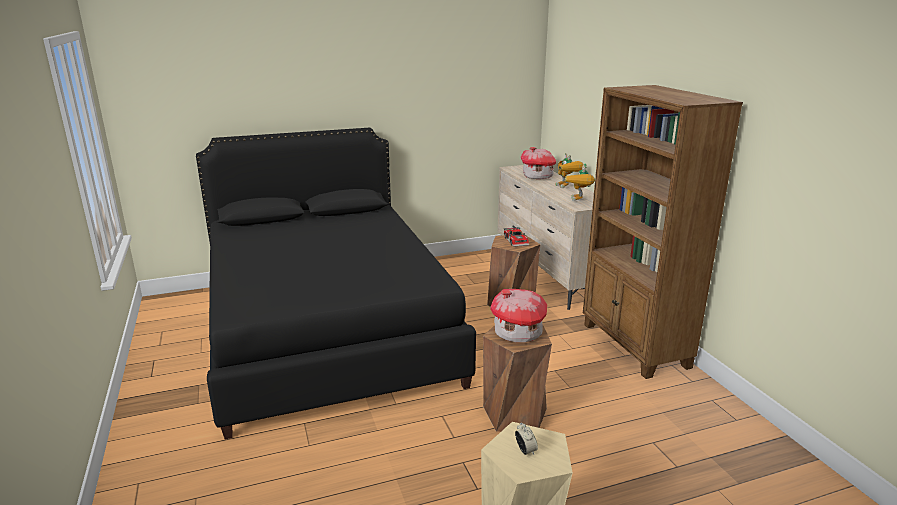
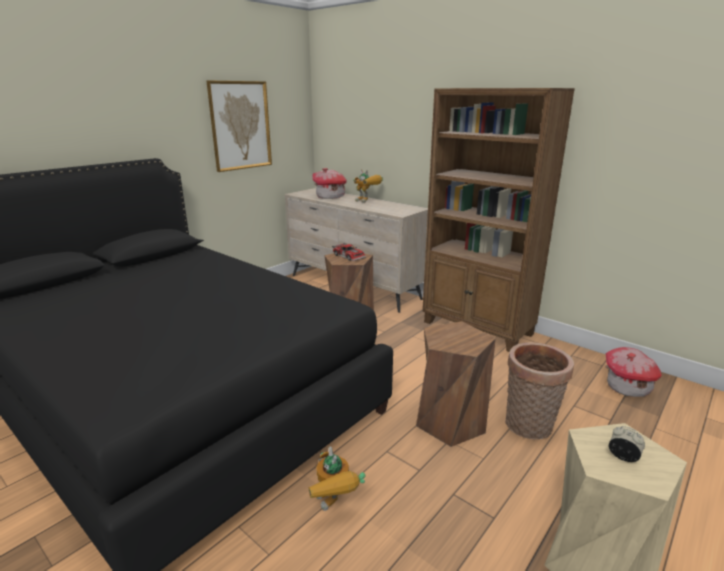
camera: 30 degrees left, 0 degrees up
(457, 99) = (240, 125): none -> picture
(517, 333) = (456, 337): toy house -> toy house (627, 387)
(580, 201) = (394, 209): toy robot -> toy robot (335, 506)
(584, 442) = (529, 427): none -> basket

